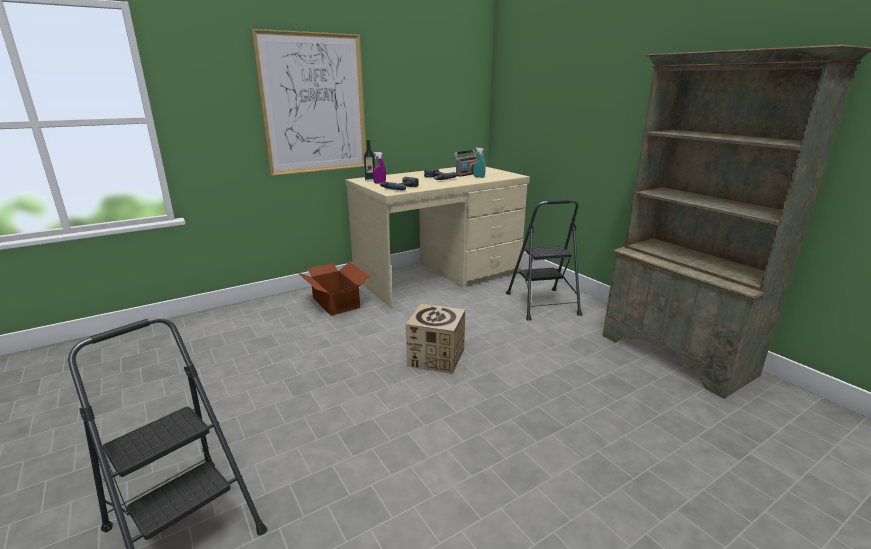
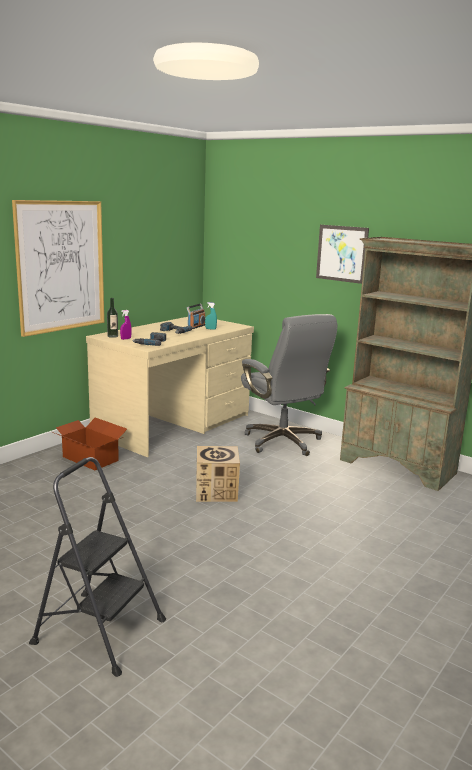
camera: 20 degrees left, 5 degrees down
(542, 304) = (281, 441): black step ladder -> grey office chair
(632, 85) = (341, 253): none -> picture

